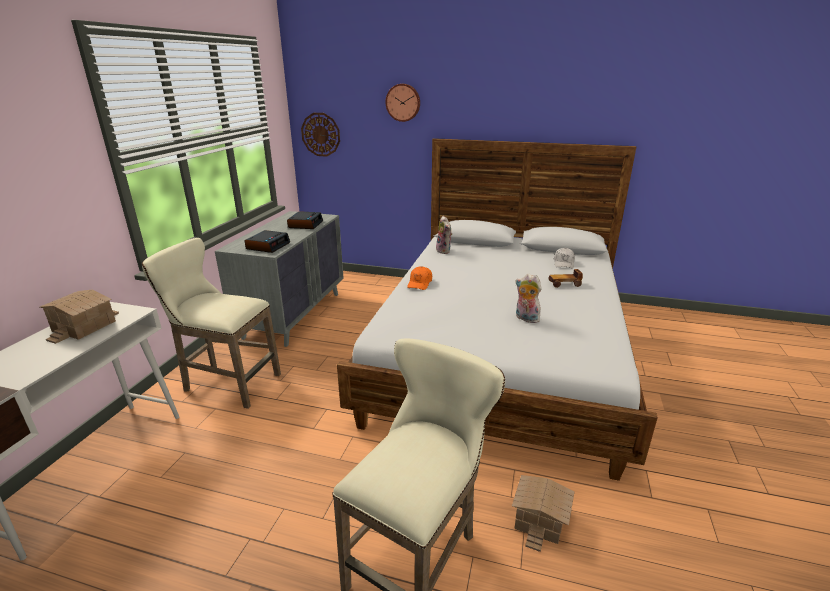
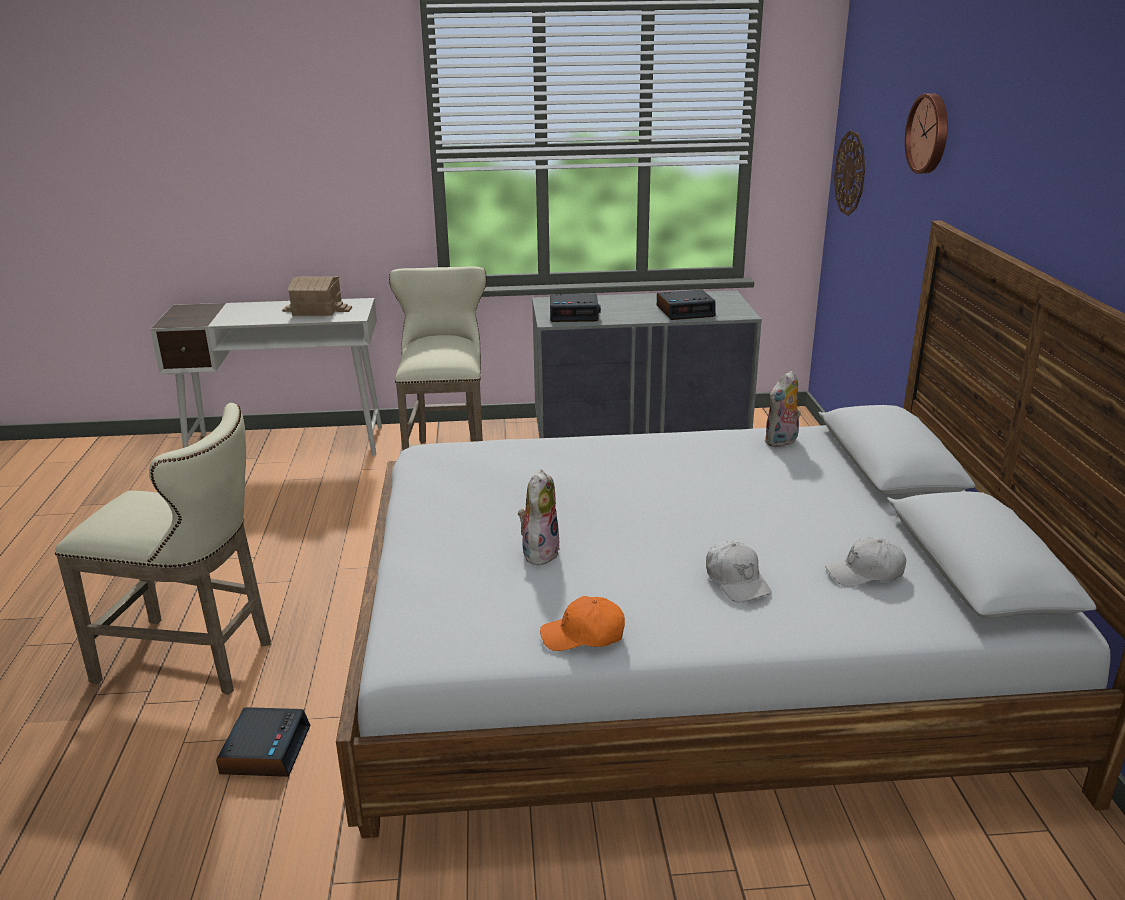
camera: 70 degrees right, 0 degrees up
(420, 283) = (608, 446): orange cap -> orange cap (583, 635)
(538, 518) = (265, 750): toy house -> alarm clock
(565, 284) = (736, 581): toy car -> white cap

